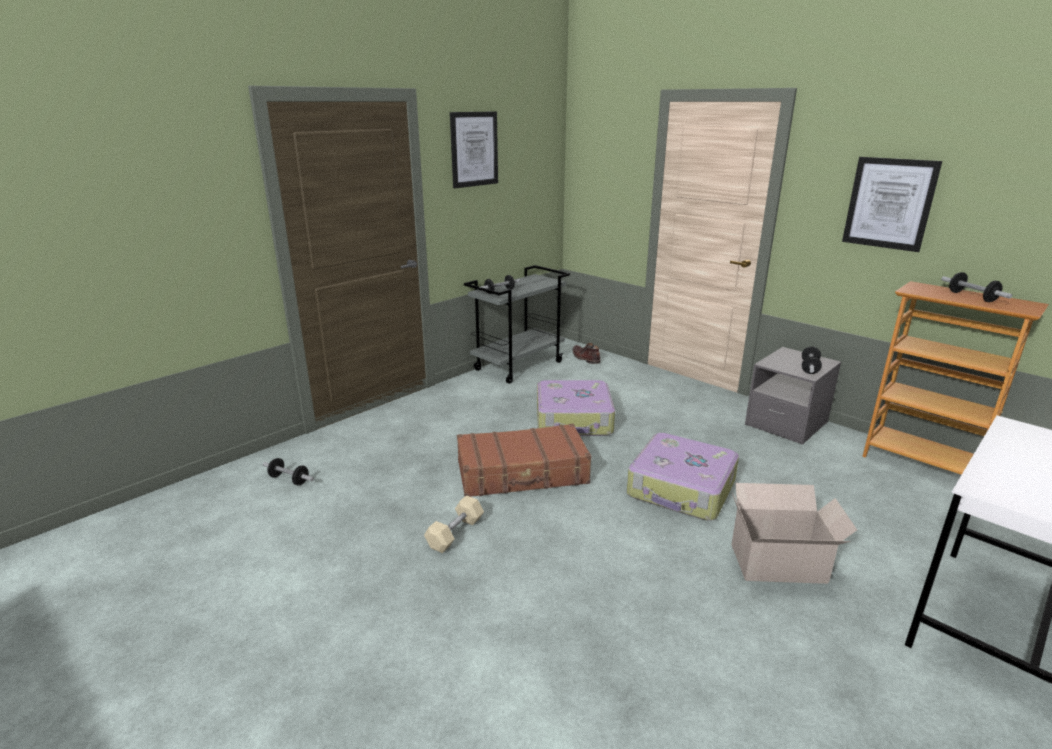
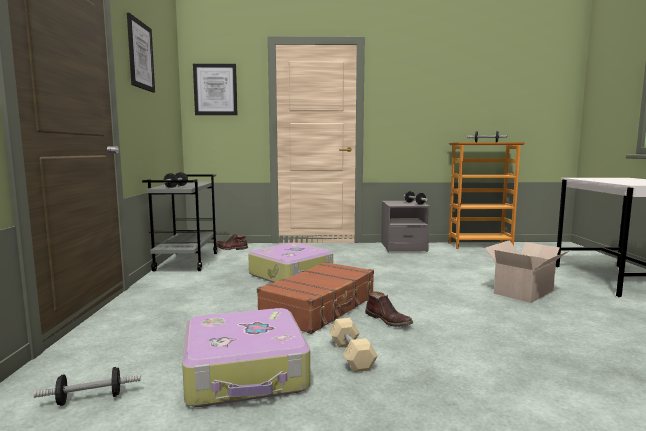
camera: 45 degrees left, 15 degrees down
(548, 517) = (388, 320): none -> brown boot
(681, 489) = (422, 282): suitcase -> suitcase (246, 372)
(889, 203) = (428, 101): picture -> picture (215, 89)

